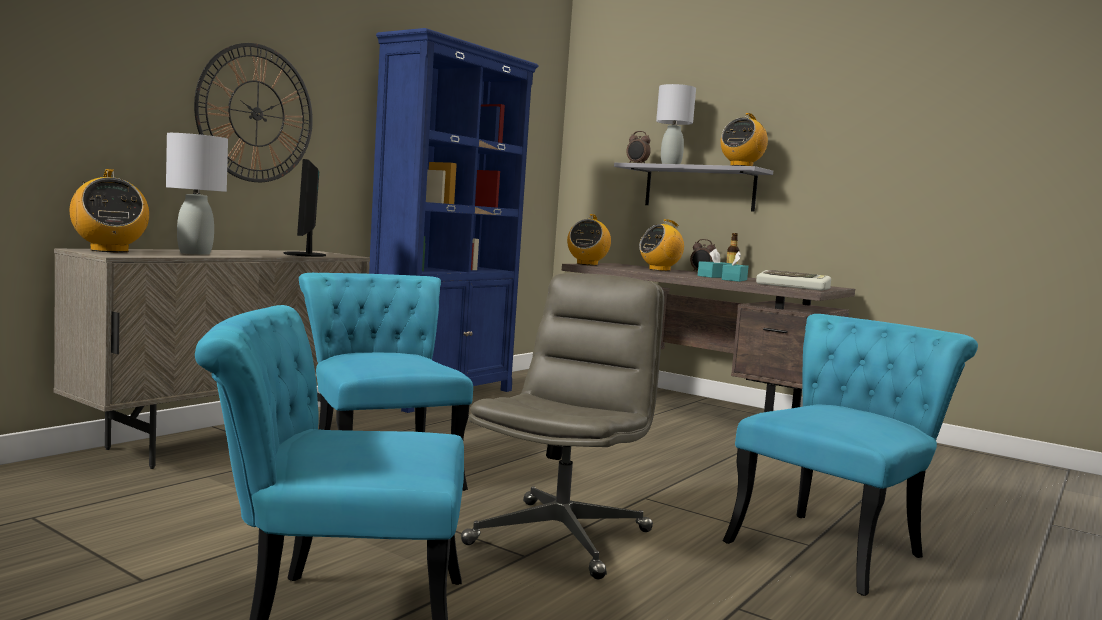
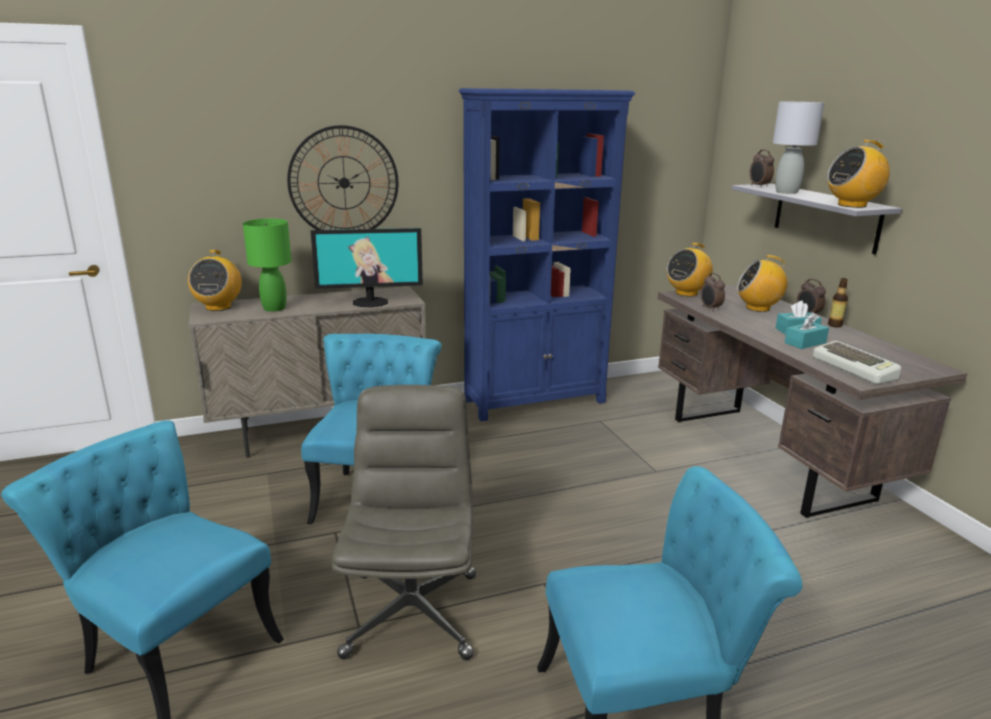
camera: 35 degrees right, 15 degrees up
(194, 253) = (274, 308): grey table lamp -> green table lamp
(306, 254) = (370, 302): monitor -> monitor turned 120 degrees counterclockwise
(560, 536) = (411, 612): grey office chair -> grey office chair turned 60 degrees counterclockwise
(626, 269) = (710, 308): none -> alarm clock

